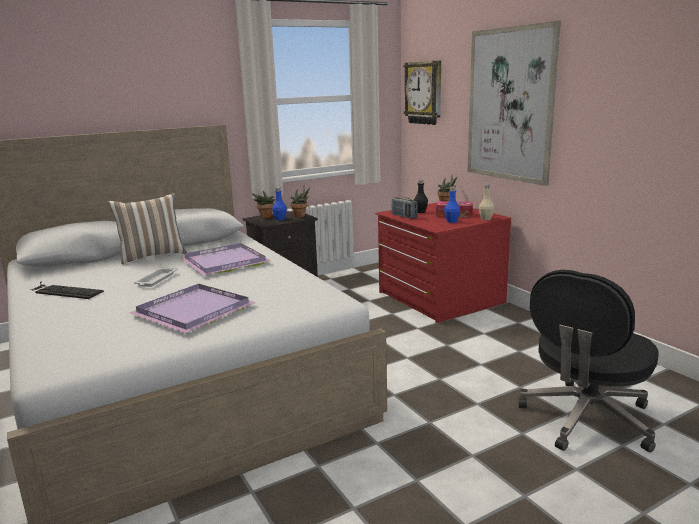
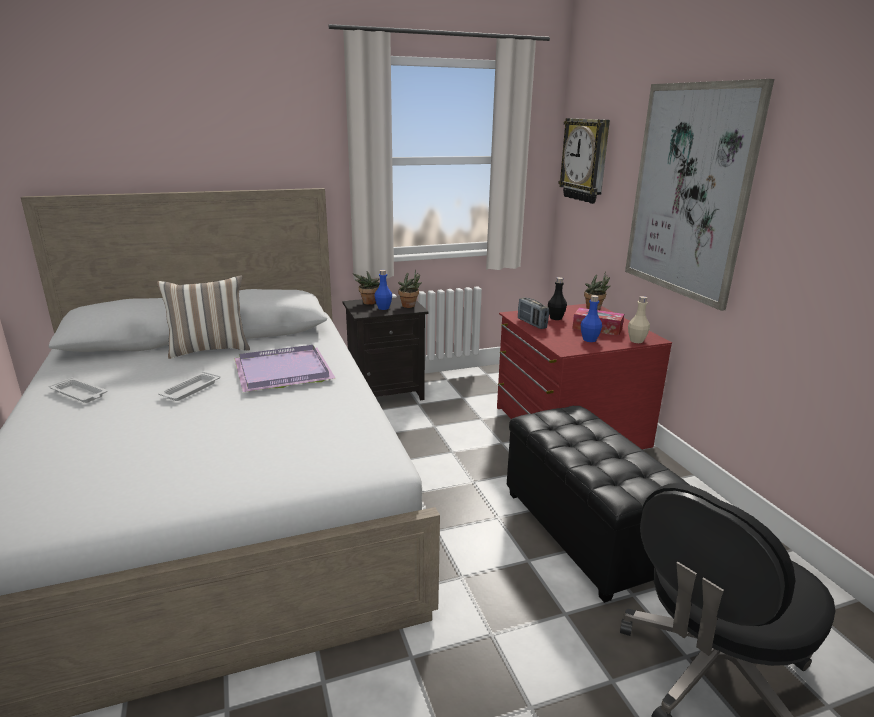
camera: 10 degrees right, 5 degrees up
(63, 291) = (80, 394): keyboard -> white tray
(191, 311) = (196, 453): purple tray -> none
(475, 358) = (586, 533): none -> black ottoman

